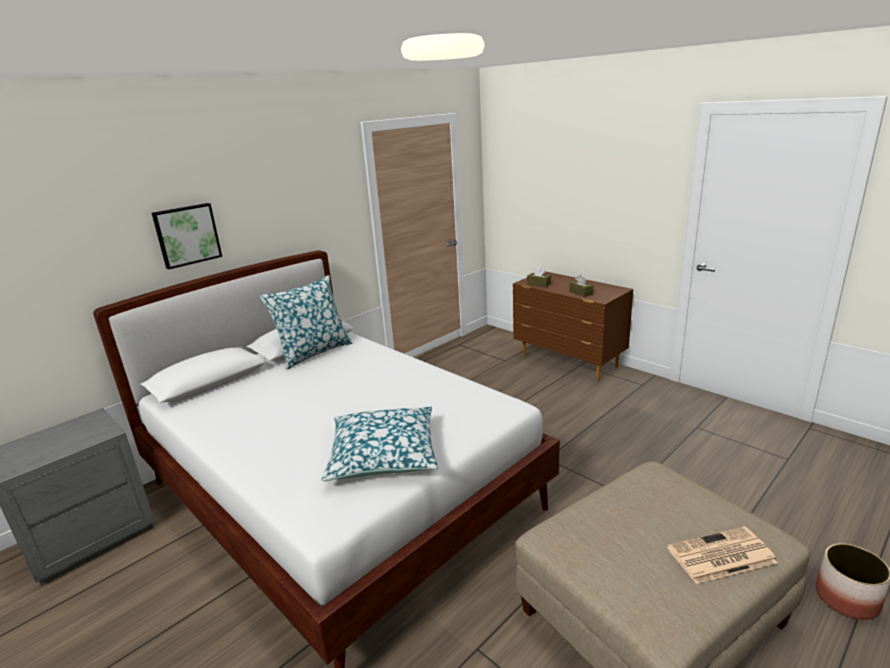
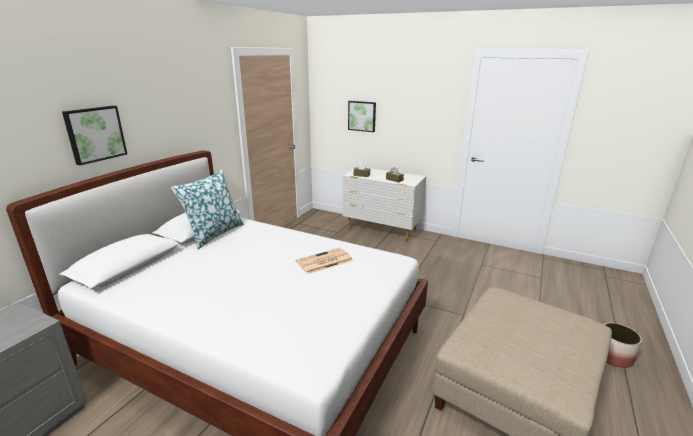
camera: 20 degrees left, 0 degrees up
(383, 455) = (325, 306): pillow -> none
(547, 201) = (362, 116): none -> picture
(569, 362) = (382, 230): brown dresser -> white dresser
(720, 556) = (572, 341): newspaper -> newspaper (324, 261)

